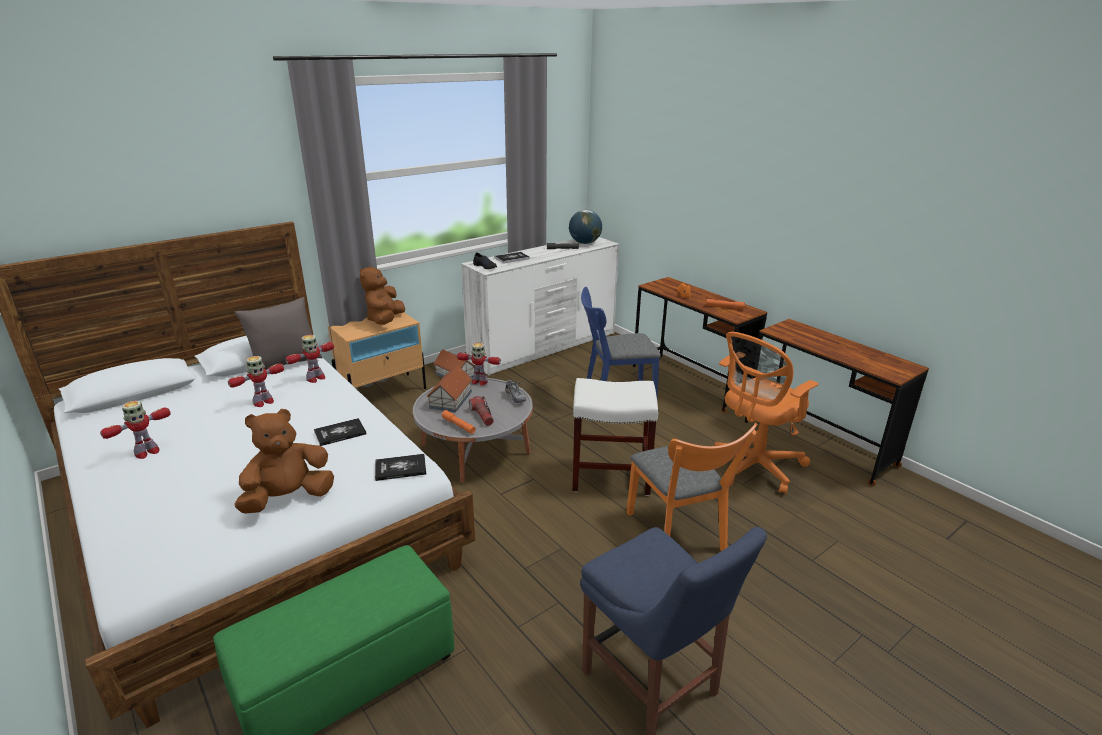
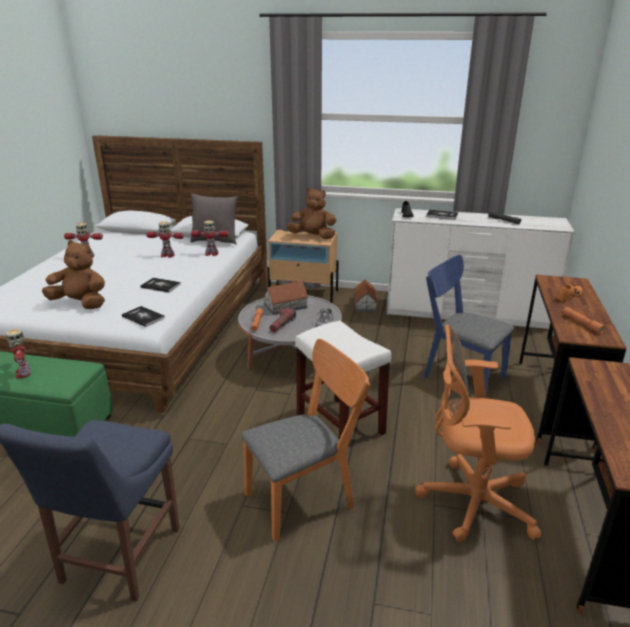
camera: 50 degrees right, 0 degrees up
(385, 320) = (313, 236): brown plush toy -> brown plush toy turned 45 degrees clockwise
(479, 381) = (322, 303): toy robot -> toy robot (24, 372)
(585, 243) = (538, 222): globe -> none
(678, 536) = (306, 496): orange chair -> orange chair turned 150 degrees counterclockwise

